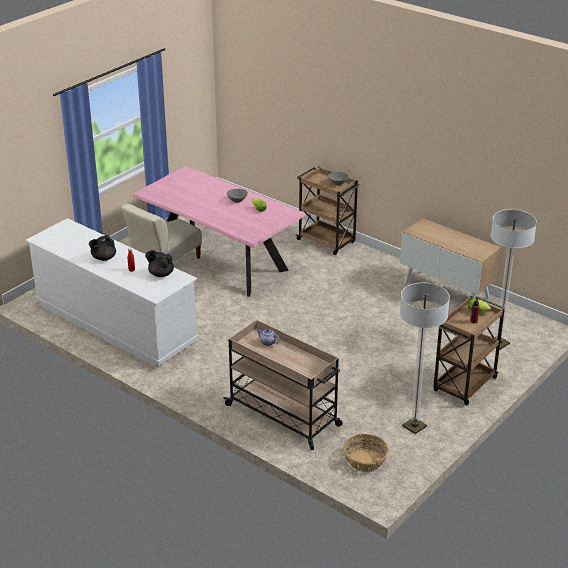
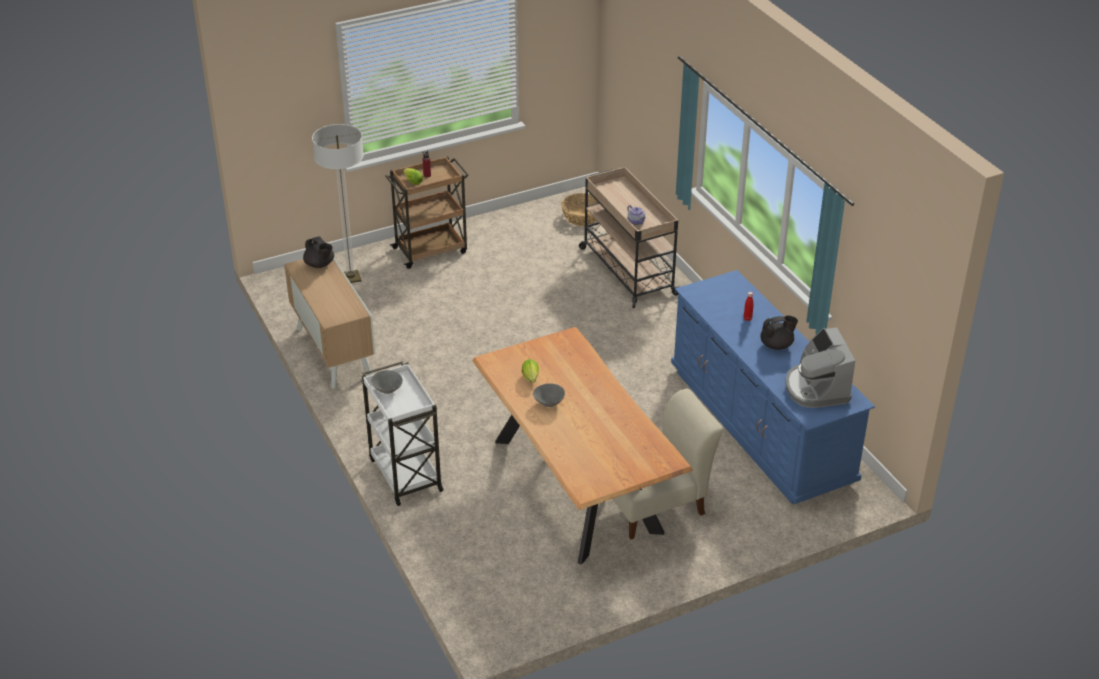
camera: 155 degrees left, 5 degrees up
(67, 239) = (816, 389): none -> coffee machine
(116, 324) = (760, 425): white dresser -> blue dresser
(160, 274) = (715, 304): black teapot -> black teapot (320, 264)
(220, 261) = (576, 486): pink dining table -> brown dining table
(327, 241) = (405, 474): brown cart -> white cart
(414, 426) = (514, 230): floor lamp -> none

